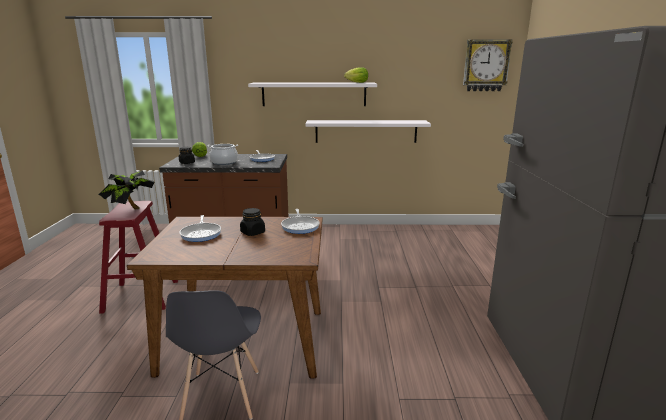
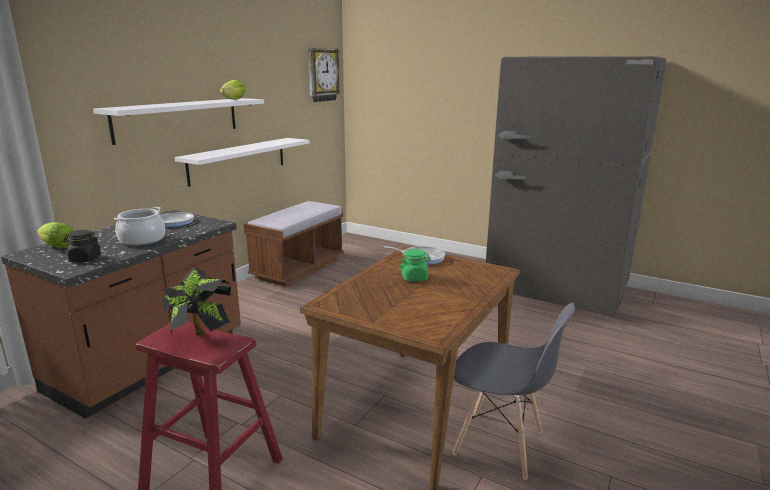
camera: 60 degrees left, 0 degrees up
(201, 234) = (388, 300): frying pan -> none
(253, 232) = (414, 278): black jar -> green jar
(401, 232) = (298, 268): none -> brown bench

